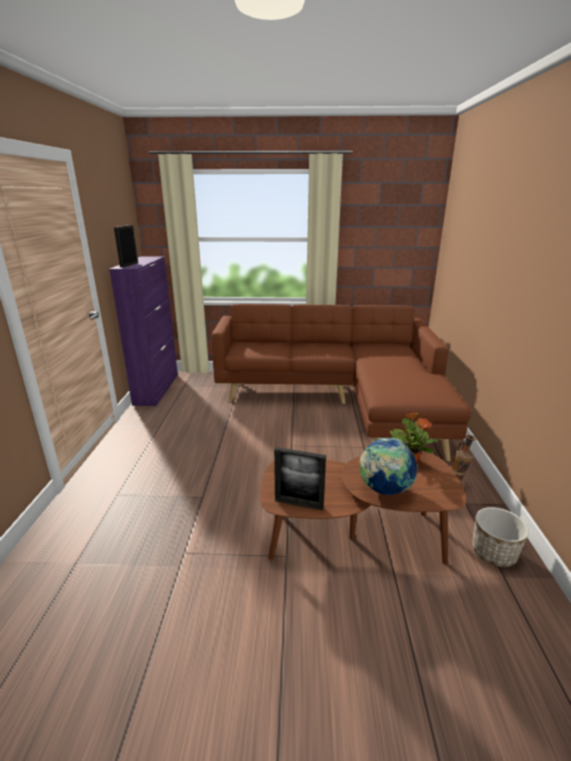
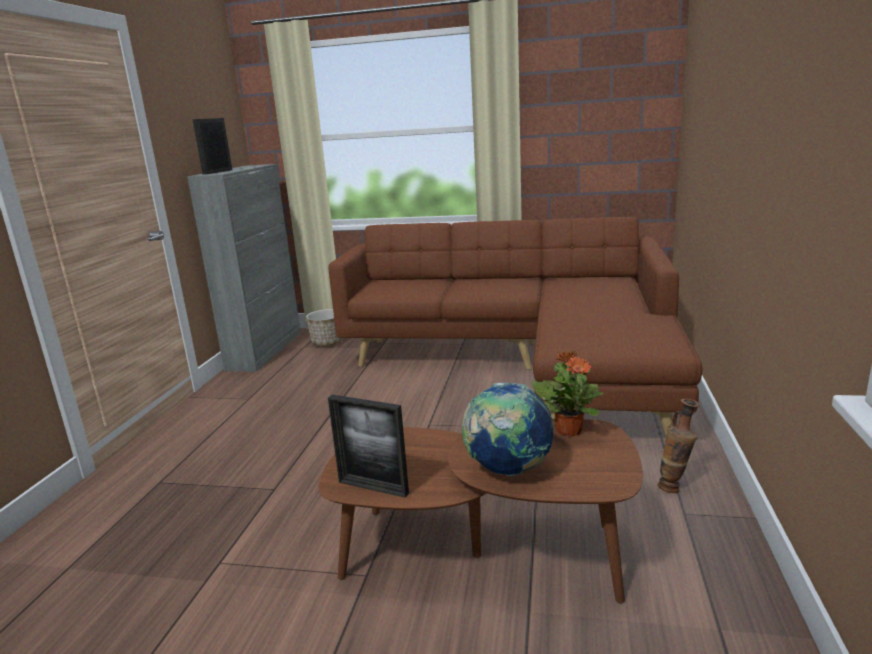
camera: 10 degrees right, 5 degrees down
(157, 389) = (265, 350): purple cabinet -> grey cabinet
(493, 553) = (711, 592): planter -> planter (327, 342)

